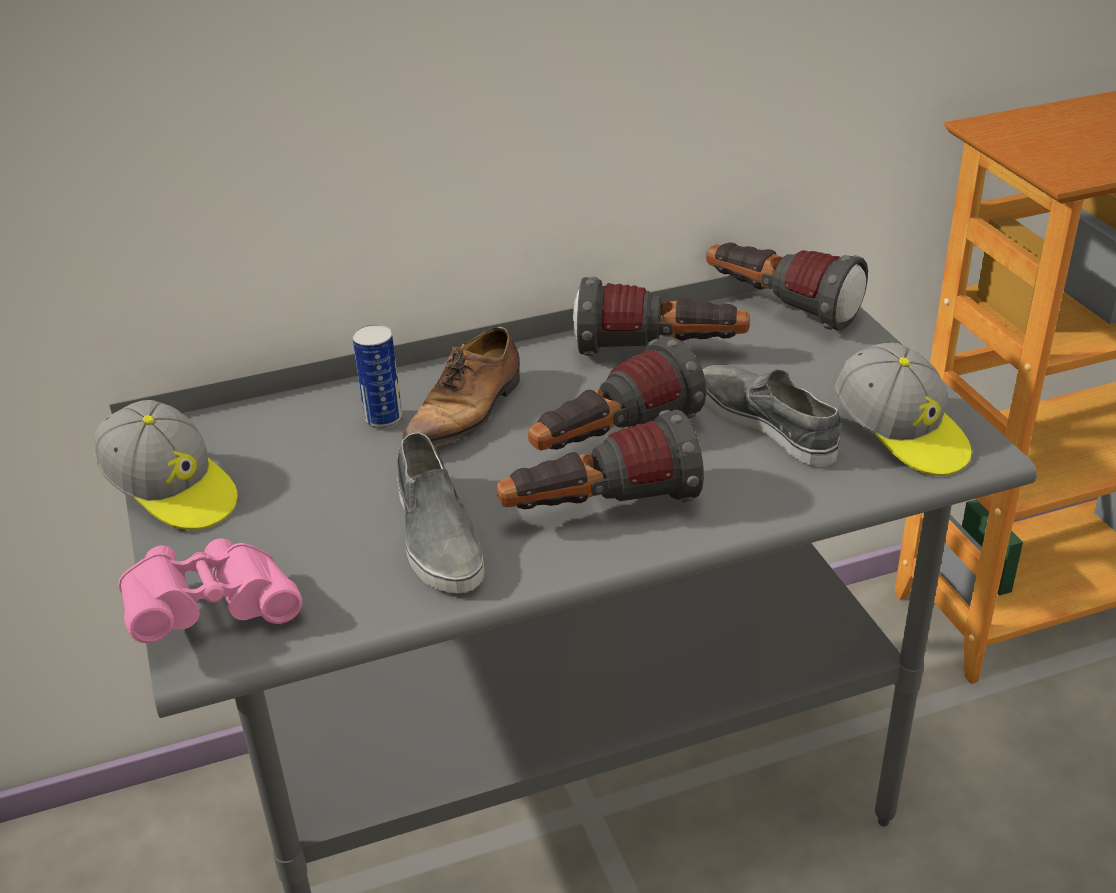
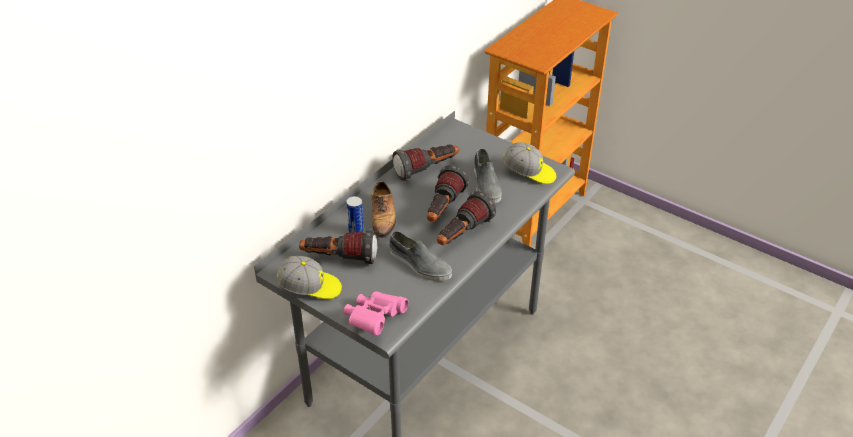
camera: 35 degrees left, 5 degrees up
(768, 422) = (486, 183): grey shoe -> grey shoe turned 120 degrees counterclockwise
(779, 308) = (450, 137): flashlight -> flashlight (339, 259)

